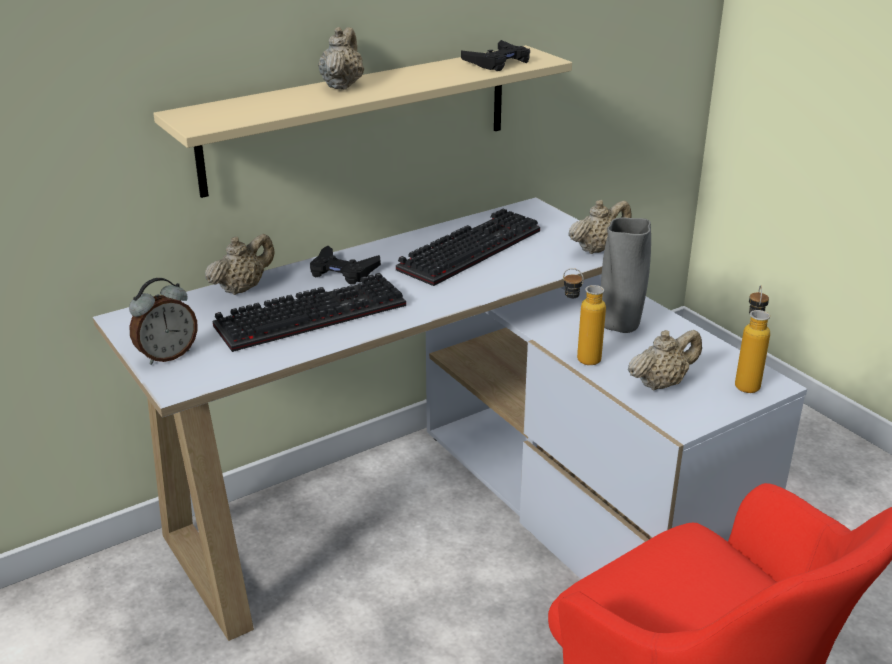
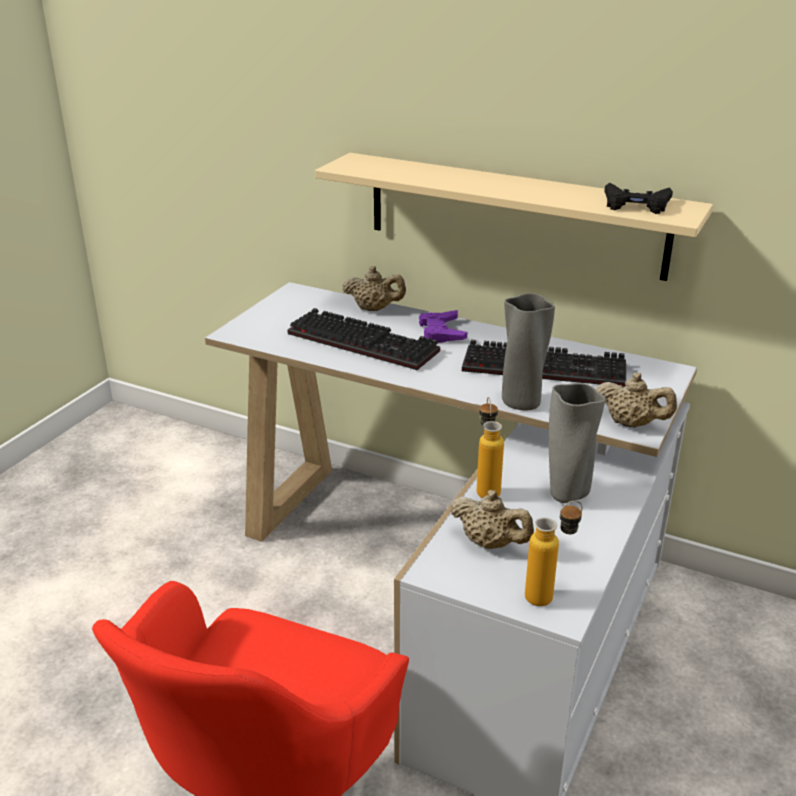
camera: 60 degrees right, 0 degrees up
(167, 355) = (264, 317): alarm clock -> none
(342, 85) = (482, 177): beige teapot -> none
(343, 271) = (441, 332): black game controller -> purple game controller
(520, 279) = (522, 403): none -> grey vase

